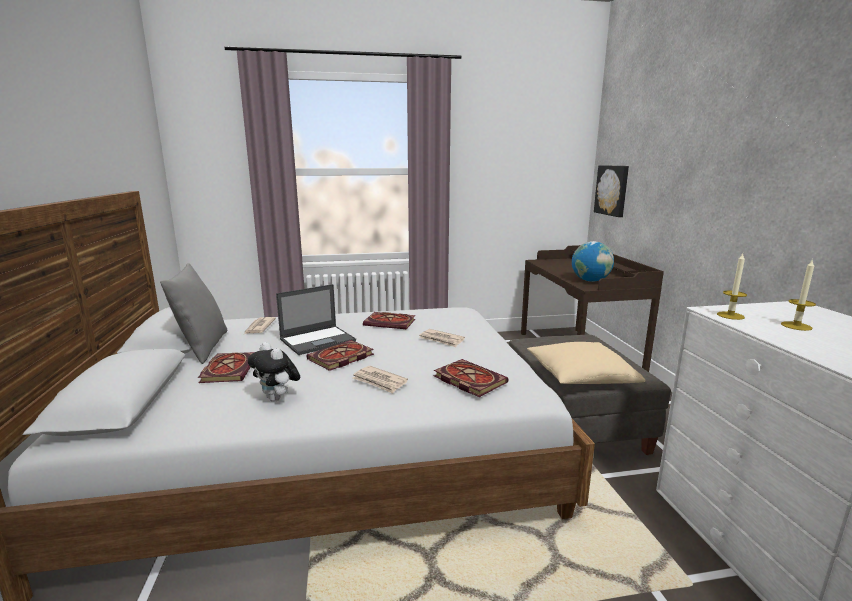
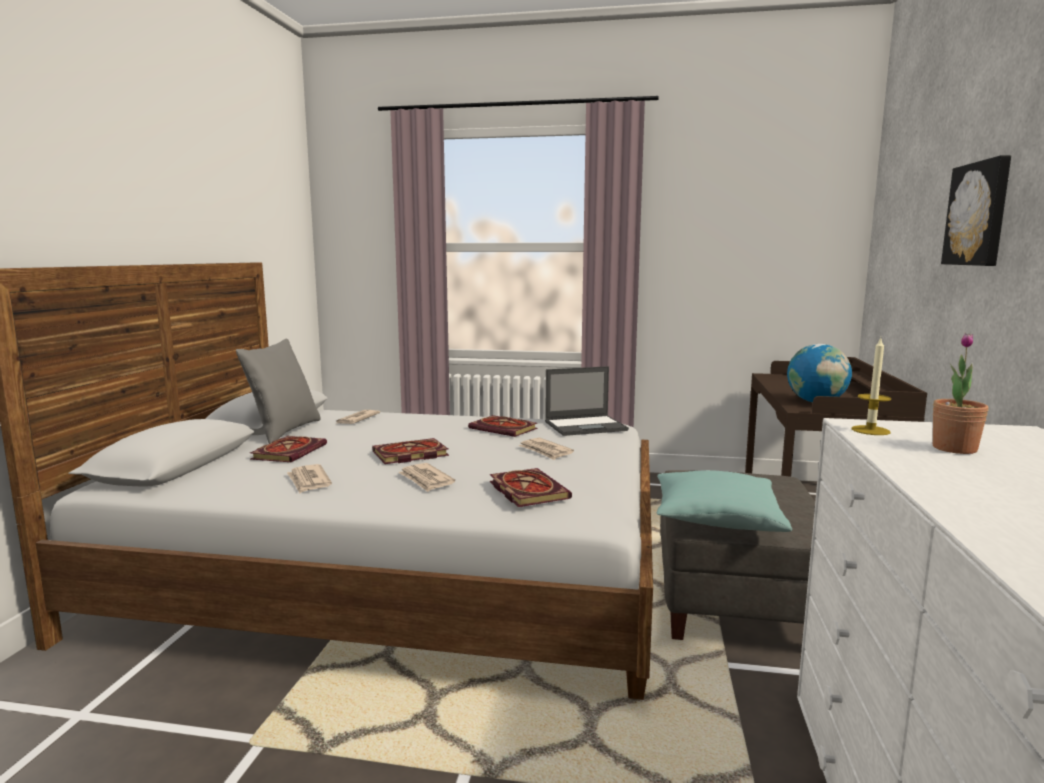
camera: 20 degrees right, 5 degrees down
(277, 398) = (308, 481): plush toy -> newspaper
(318, 340) = (404, 437): laptop -> laptop (586, 426)
(580, 377) = (716, 519): beige pillow -> turquoise pillow
(612, 190) = (885, 274): picture -> picture (979, 214)
(796, 326) = (954, 449): candle -> potted plant

